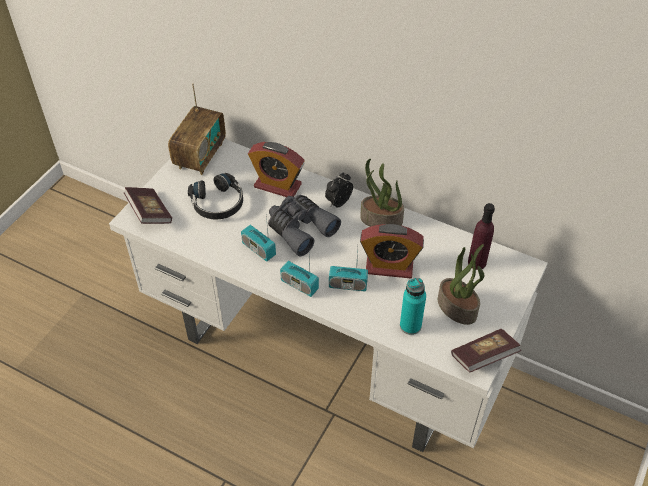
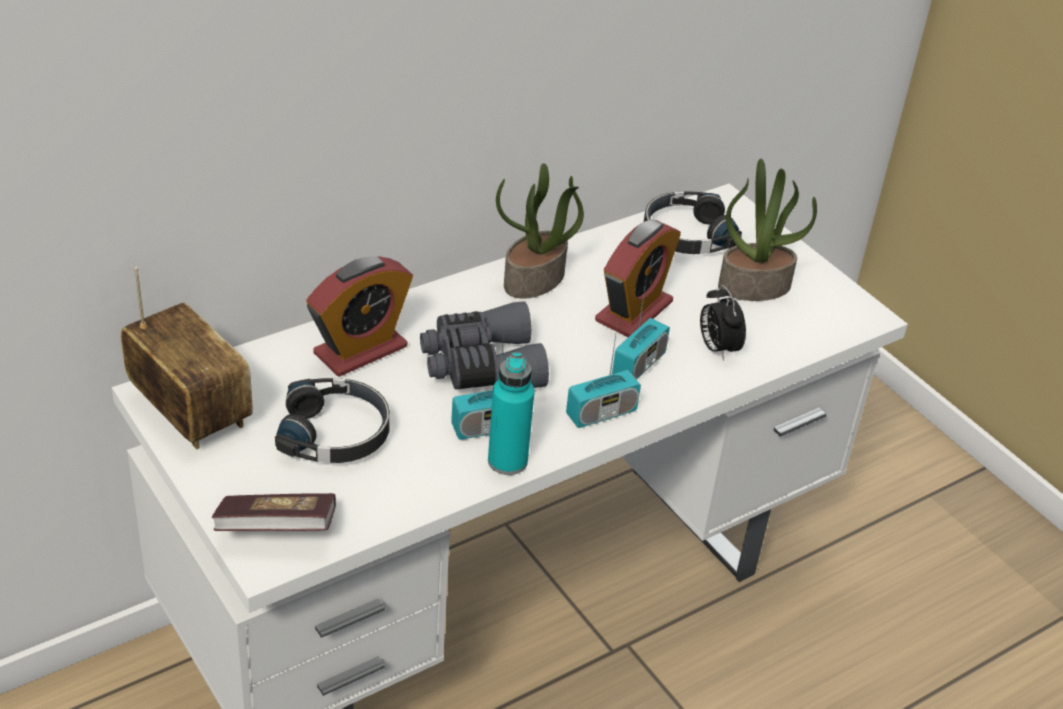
camera: 65 degrees left, 10 degrees down
(338, 202) = (459, 304): alarm clock -> alarm clock (717, 348)
(410, 326) = (758, 339): turquoise bottle -> turquoise bottle (507, 461)
(477, 262) = (686, 235): purple bottle -> black headphones
(483, 357) = (852, 302): book -> none

